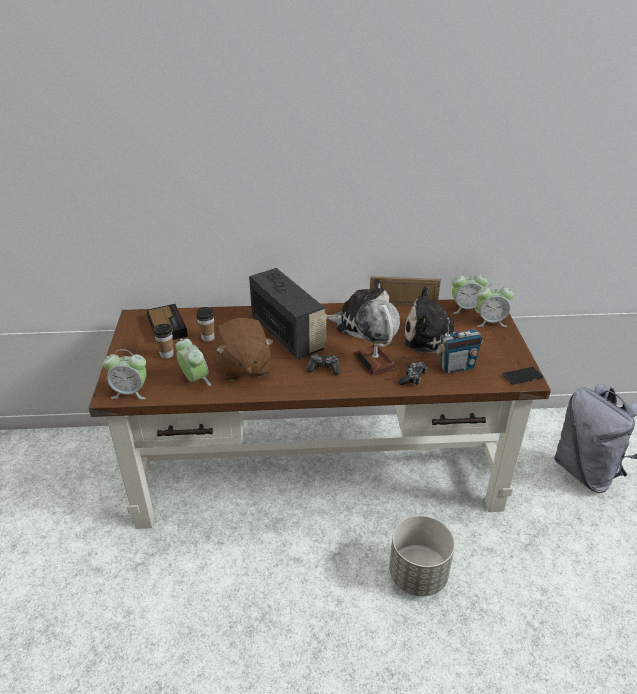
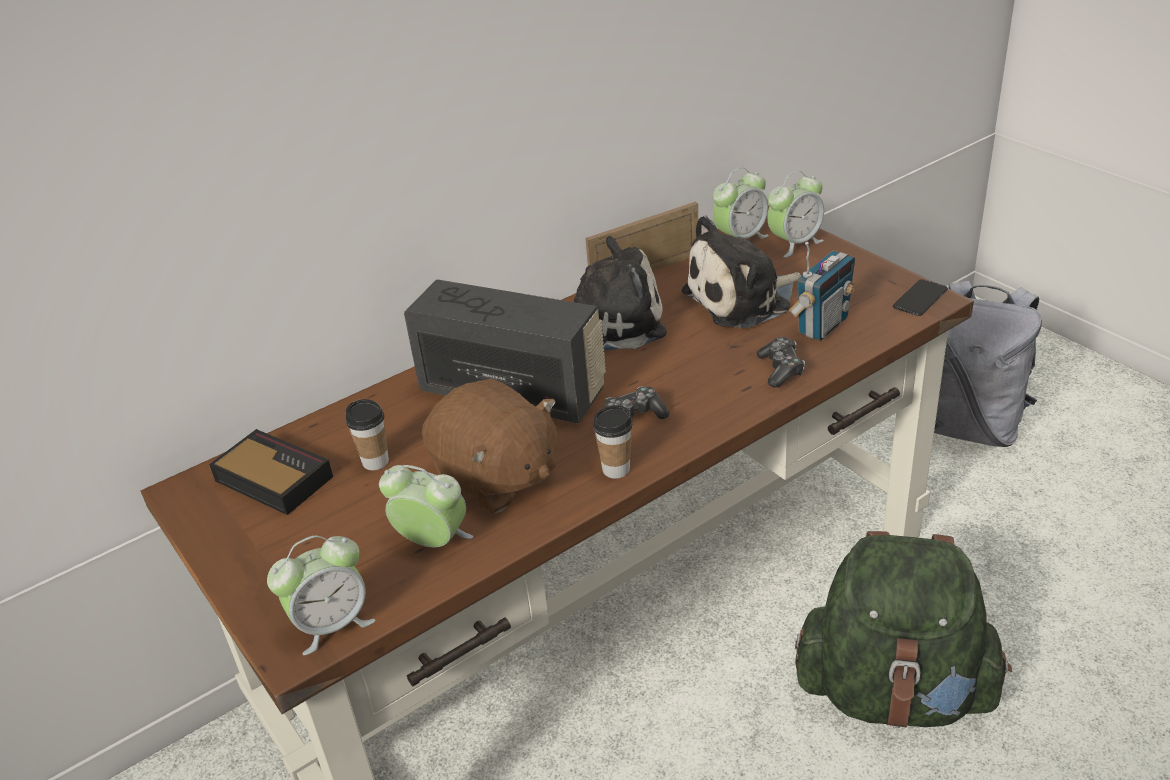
camera: 30 degrees left, 0 degrees up
(167, 354) = (328, 526): cup -> cup (616, 469)
(375, 360) = (698, 370): globe -> none
(418, 575) = (894, 693): grey planter -> green backpack

